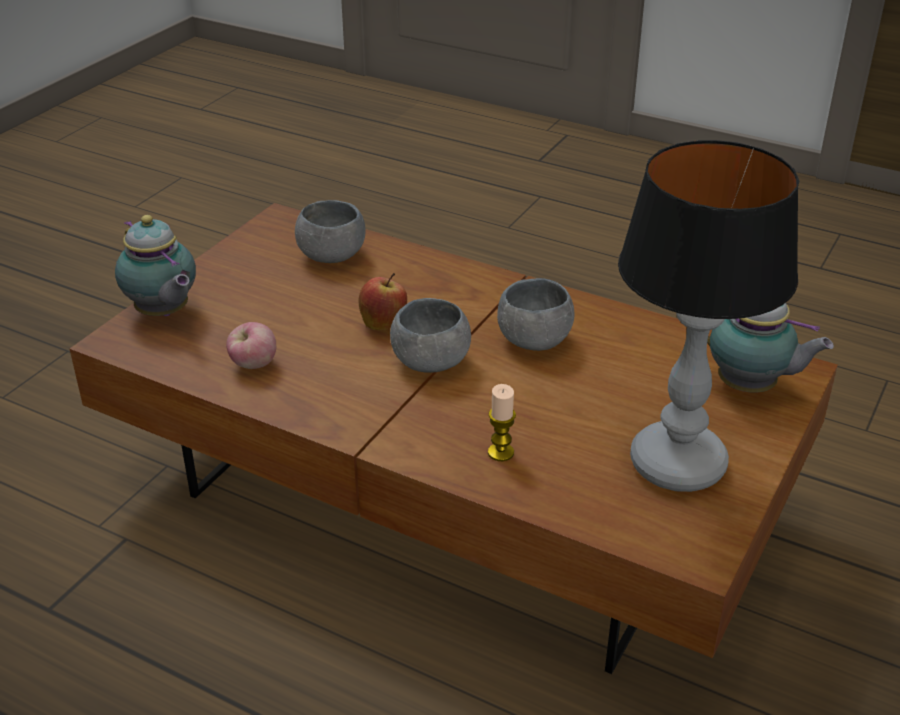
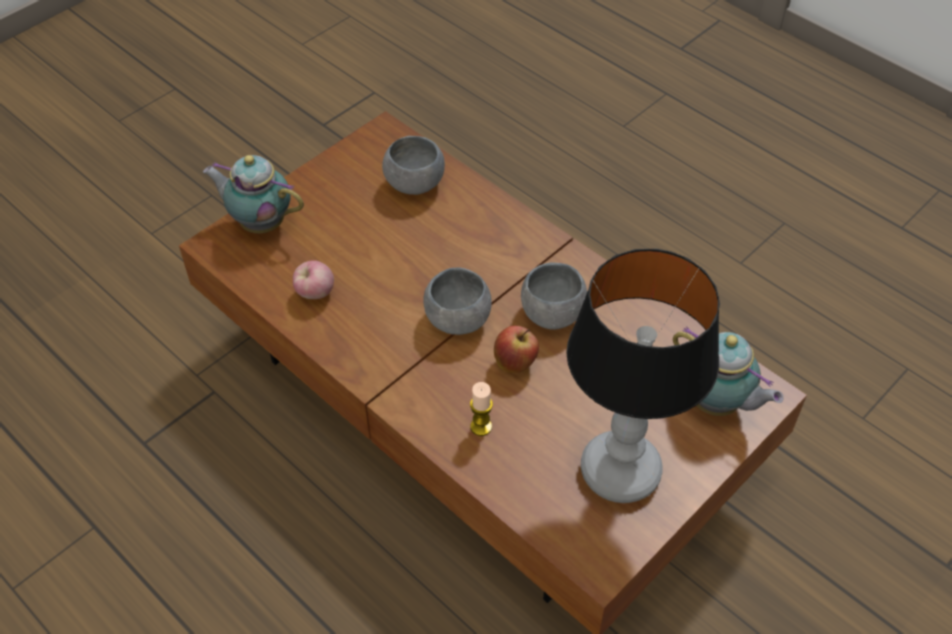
camera: 15 degrees right, 15 degrees up
(163, 313) = (260, 223): teapot -> teapot turned 135 degrees clockwise
(383, 323) = (433, 269): apple -> apple (515, 363)

